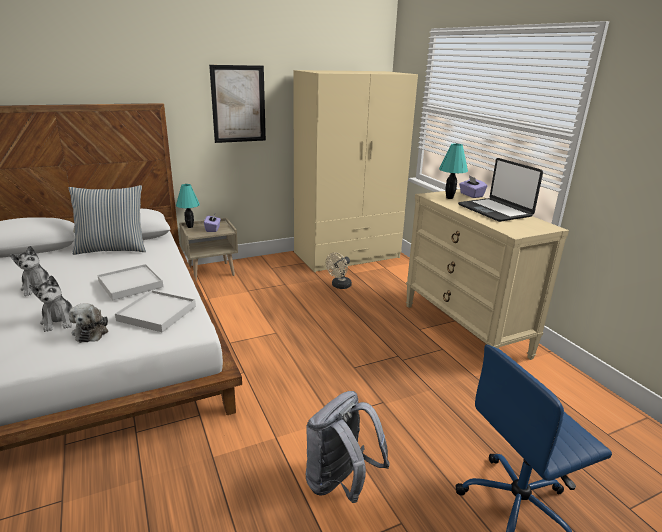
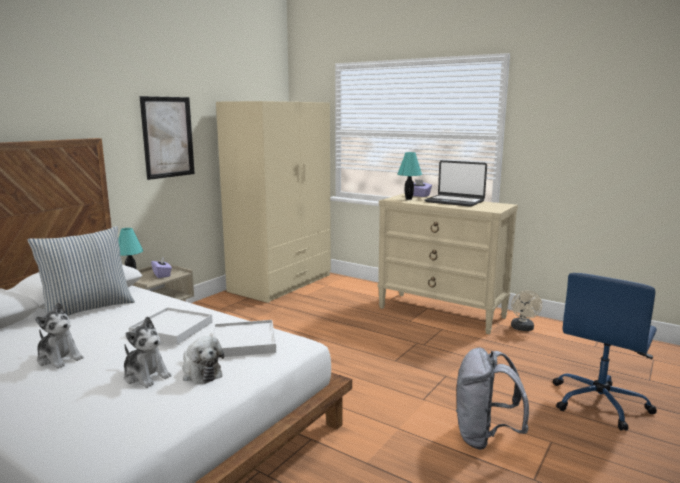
camera: 30 degrees left, 10 degrees down
(339, 286) = (305, 308): beige fan -> beige fan (523, 329)

